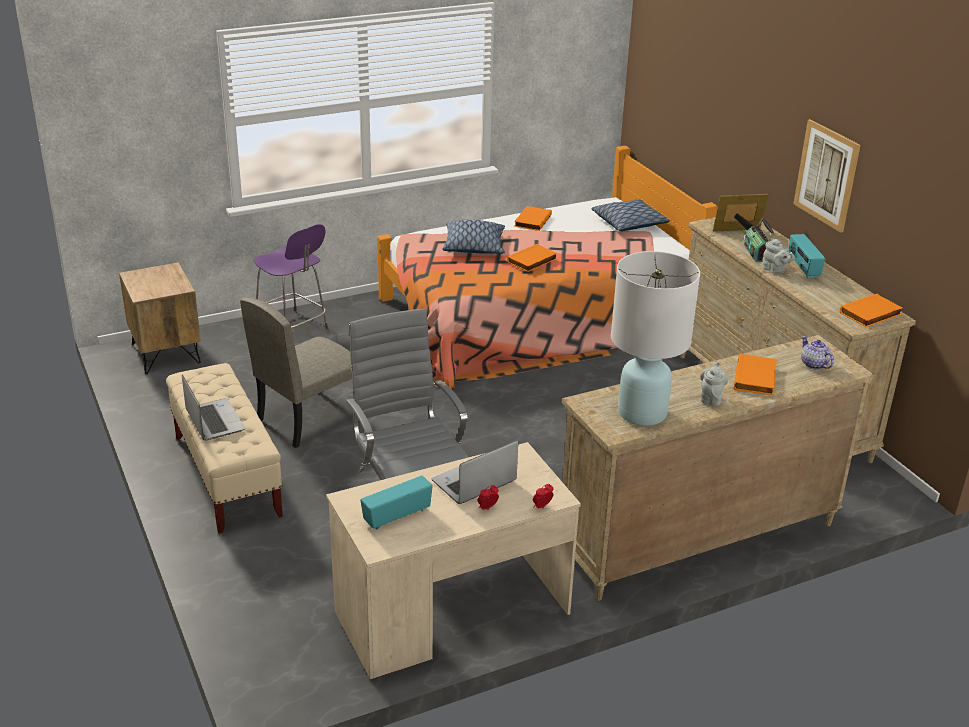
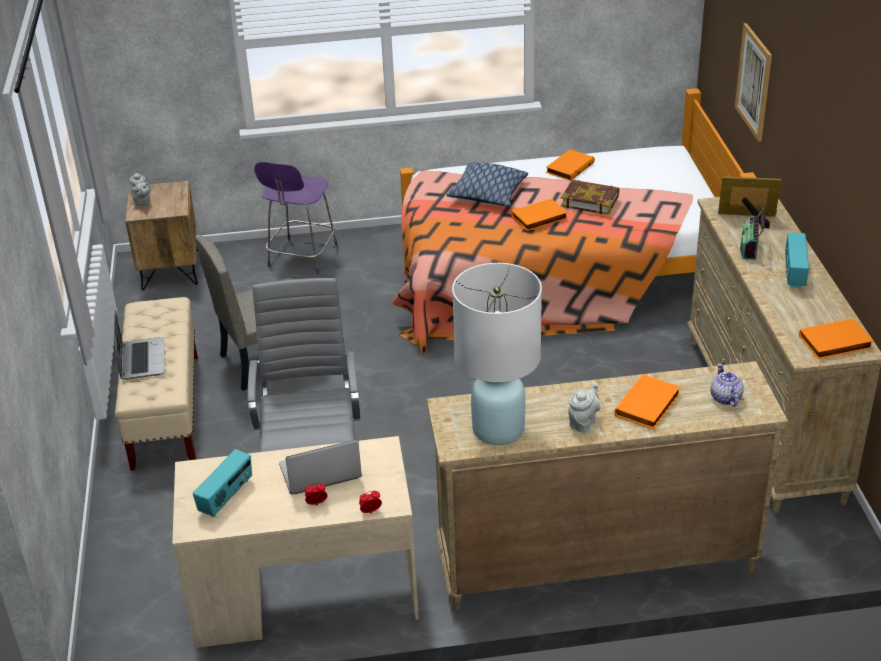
camera: 20 degrees right, 5 degrees up
(292, 329) = (301, 257): purple chair -> purple chair turned 45 degrees clockwise
(396, 516) = (226, 497): radio -> radio turned 135 degrees clockwise
(568, 243) = (590, 201): none -> book
(629, 223) = (676, 181): pillow -> none
(775, 270) = (758, 272): grey teapot -> grey teapot (142, 202)
(826, 175) = (834, 169): picture -> picture (754, 82)

